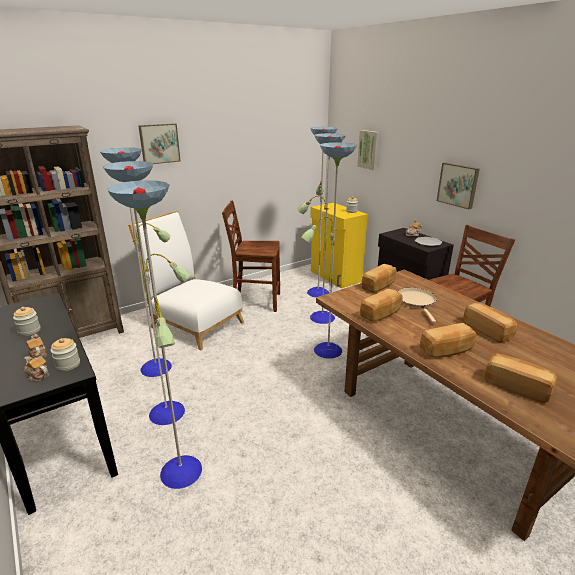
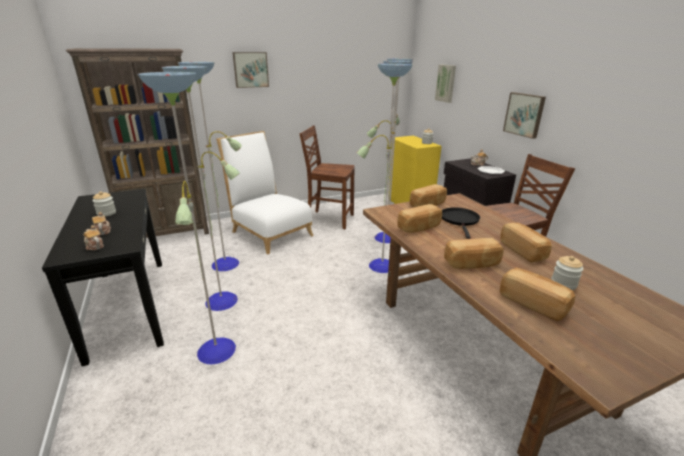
camera: 10 degrees right, 0 degrees up
(68, 365) = (122, 240): jar -> jar (563, 284)
(417, 302) = (460, 220): beige frying pan -> black frying pan

